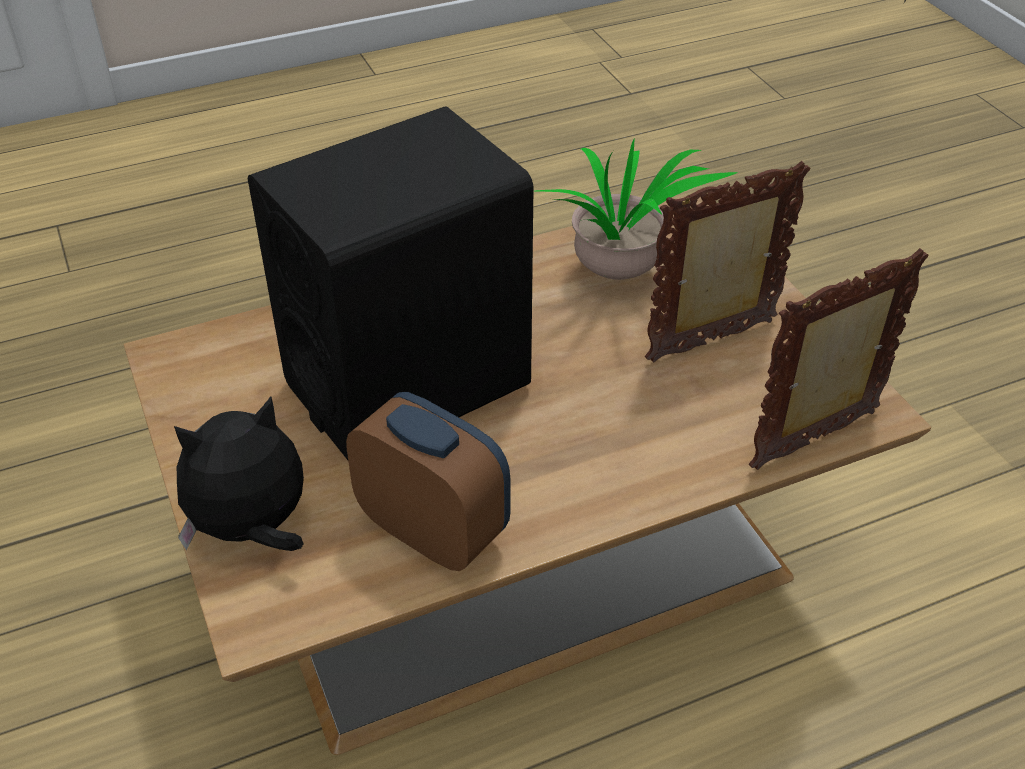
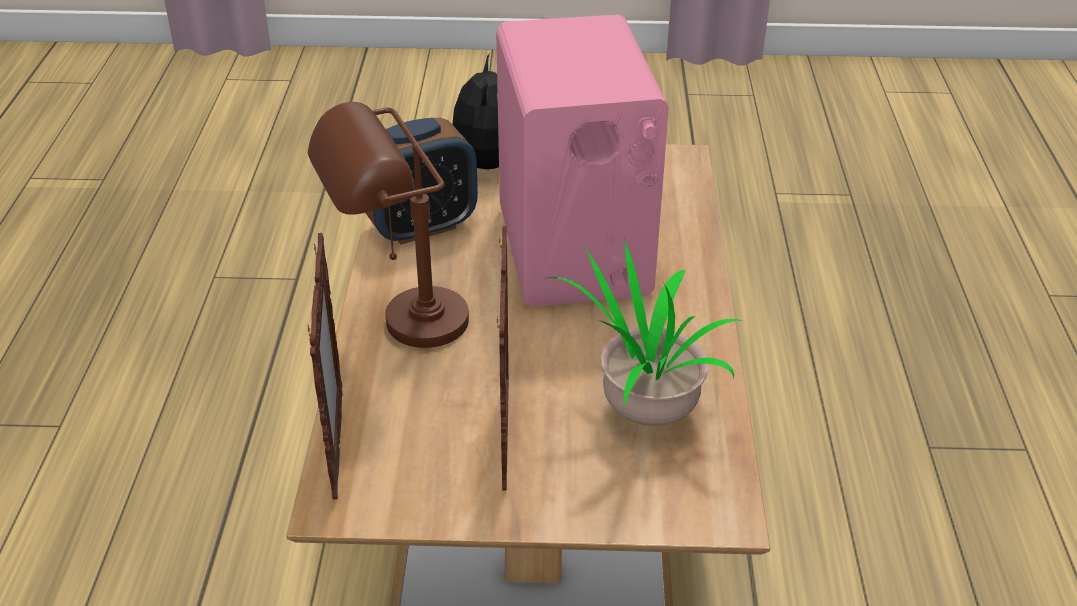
camera: 115 degrees right, 5 degrees down
(408, 384) = (573, 251): black speaker -> pink speaker
(631, 466) = (400, 330): none -> brown table lamp

